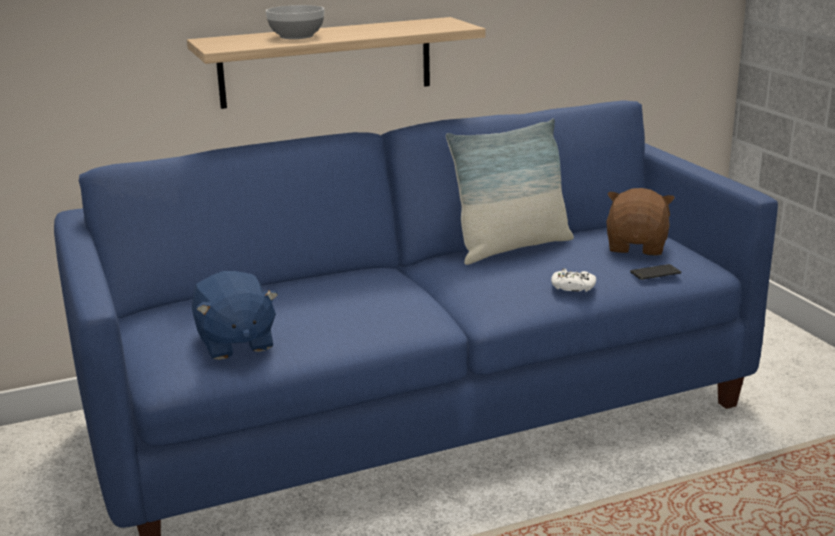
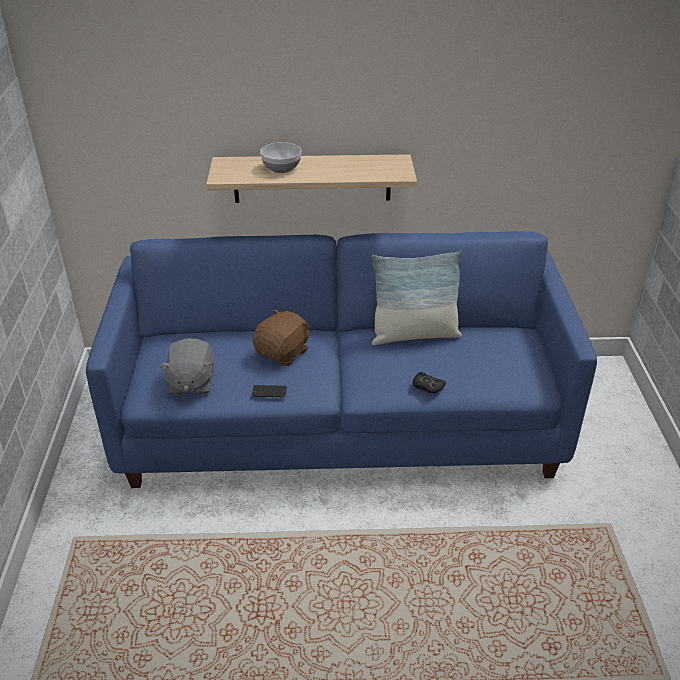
camera: 20 degrees right, 15 degrees up
(235, 343) = (191, 382): blue plush toy -> grey plush toy
(573, 287) = (427, 386): white game controller -> black game controller
(637, 247) = (502, 355): brown plush toy -> brown plush toy (283, 353)
(655, 273) = (494, 386): phone -> phone (269, 392)

